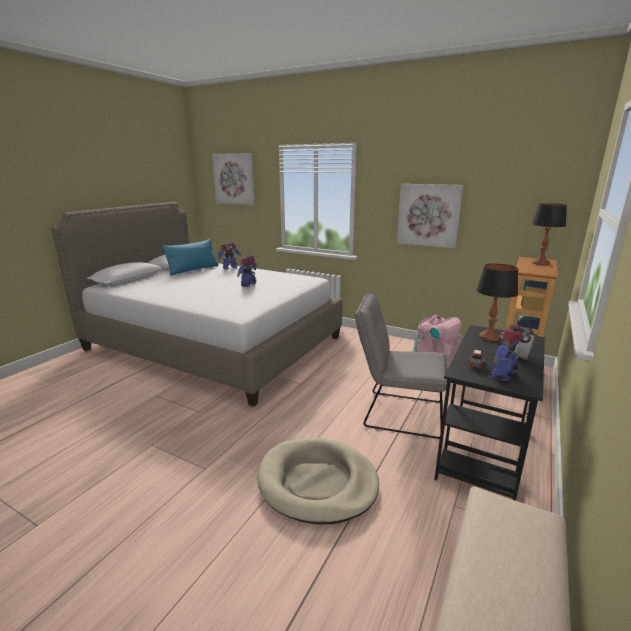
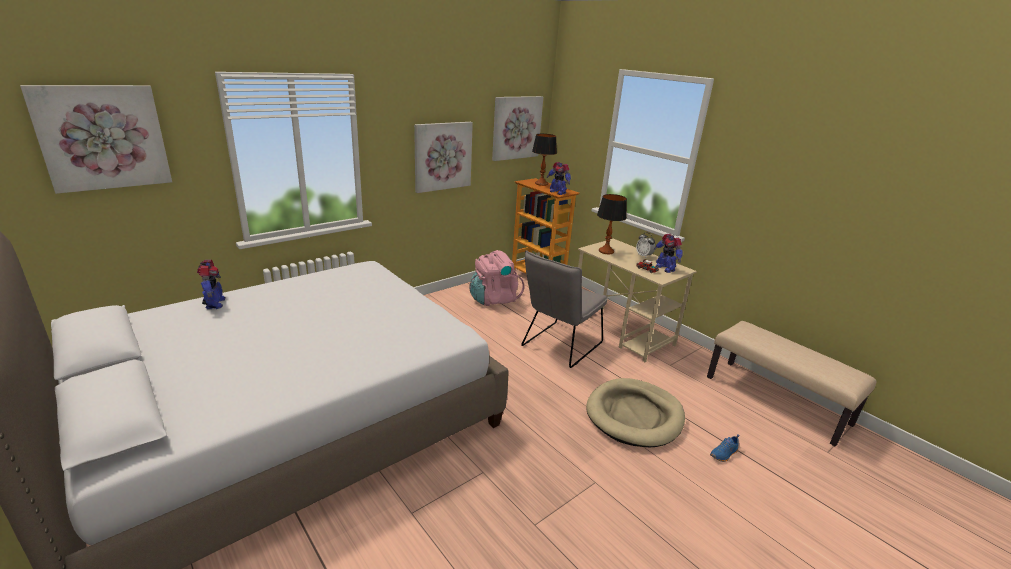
camera: 70 degrees left, 5 degrees up
(193, 270) = (169, 336): blue pillow -> none
(249, 284) = (340, 307): toy robot -> toy robot (557, 192)
(290, 576) = (724, 454): none -> blue shoe
(482, 452) = (622, 333): black desk -> beige desk
(530, 196) = (516, 127): none -> picture

